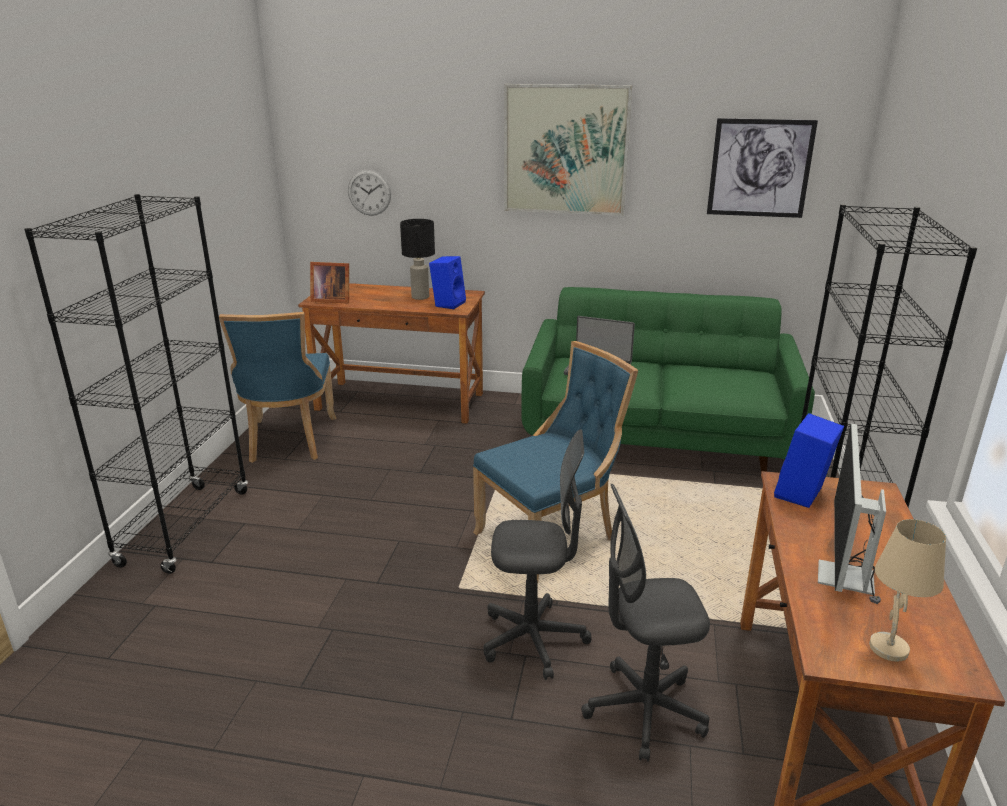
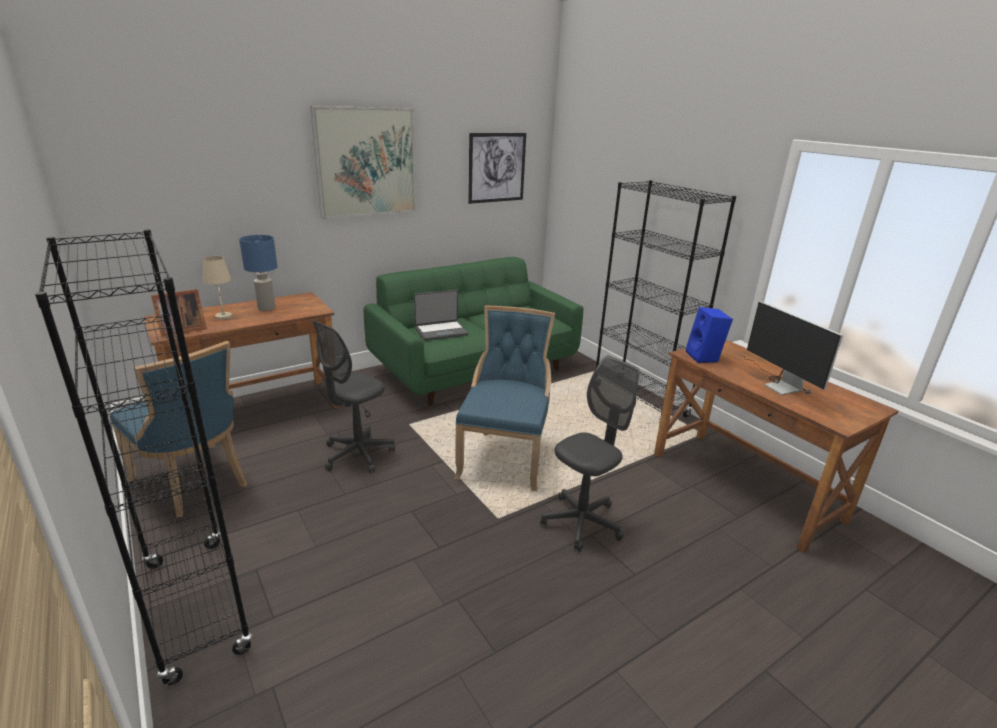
camera: 45 degrees left, 0 degrees up
(369, 192) = (180, 217): wall clock -> none
(420, 297) = (266, 308): black table lamp -> blue table lamp
(448, 304) = (301, 308): blue speaker -> none
(644, 711) = (680, 525): grey office chair -> grey office chair (358, 454)
(887, 647) = (844, 409): beige table lamp -> beige table lamp (223, 316)

